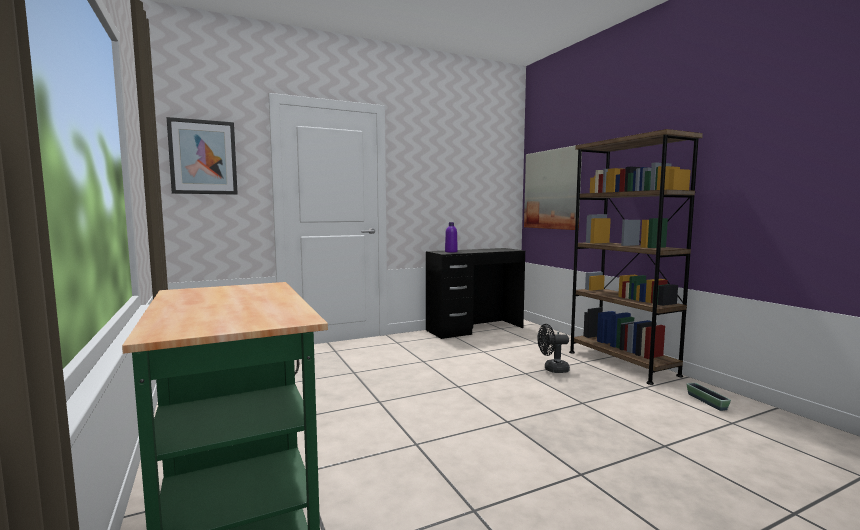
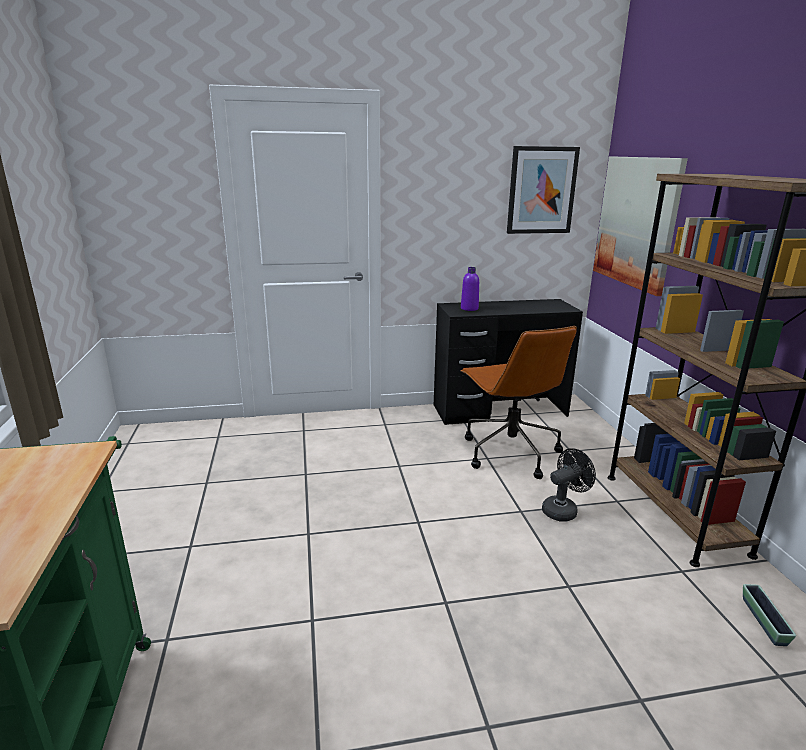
camera: 15 degrees right, 15 degrees up
(203, 157) = (132, 182): picture -> picture (541, 190)
(496, 347) = (509, 452): none -> brown office chair
(552, 369) = (563, 510): black fan -> black fan turned 135 degrees clockwise

